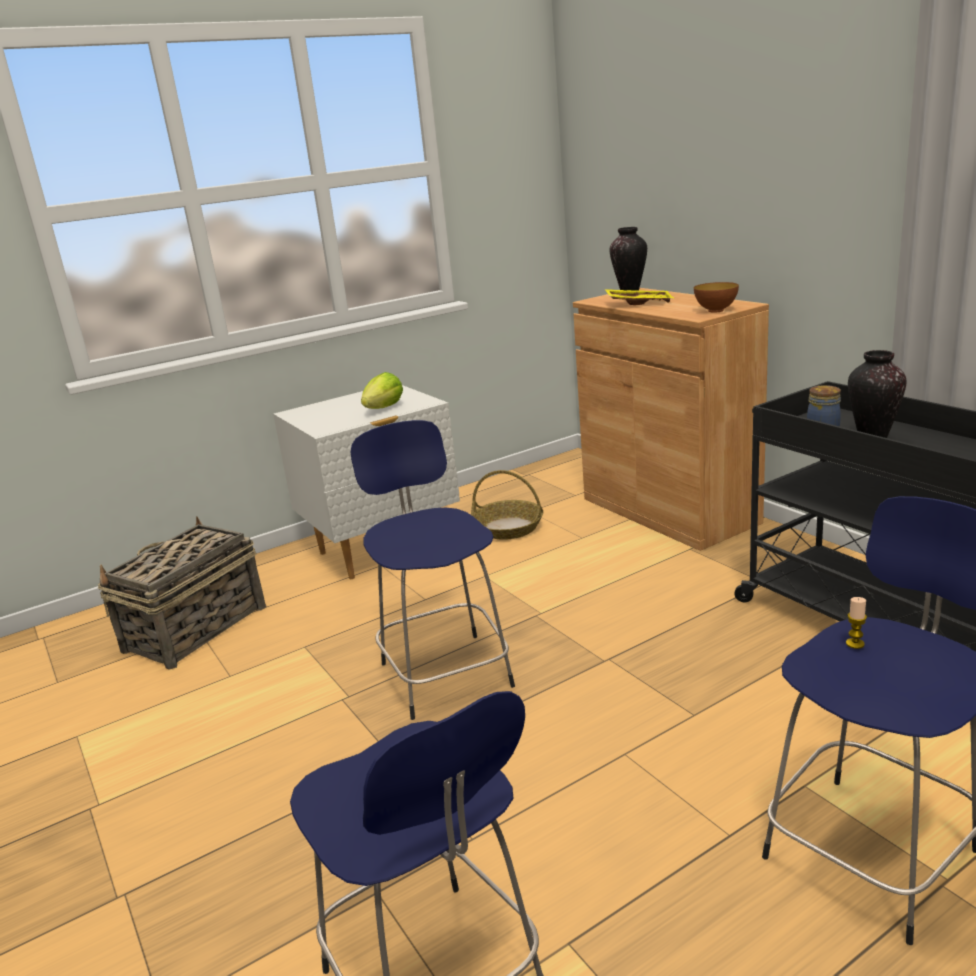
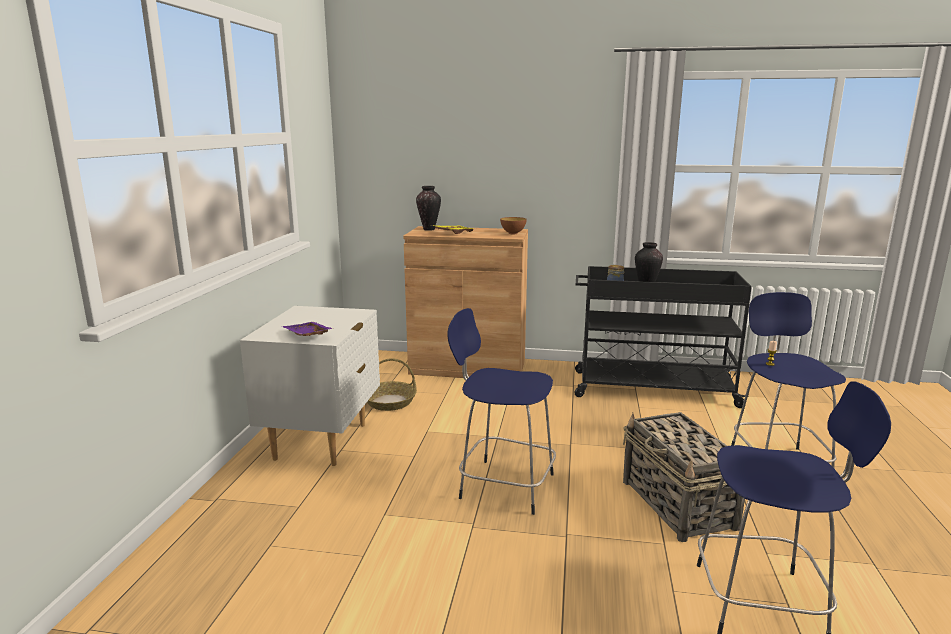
camera: 50 degrees left, 5 degrees down
(194, 629) = (263, 547): basket -> basket (678, 505)
(321, 421) = (306, 336): none -> purple tray
(384, 408) = (336, 320): lettuce -> none

